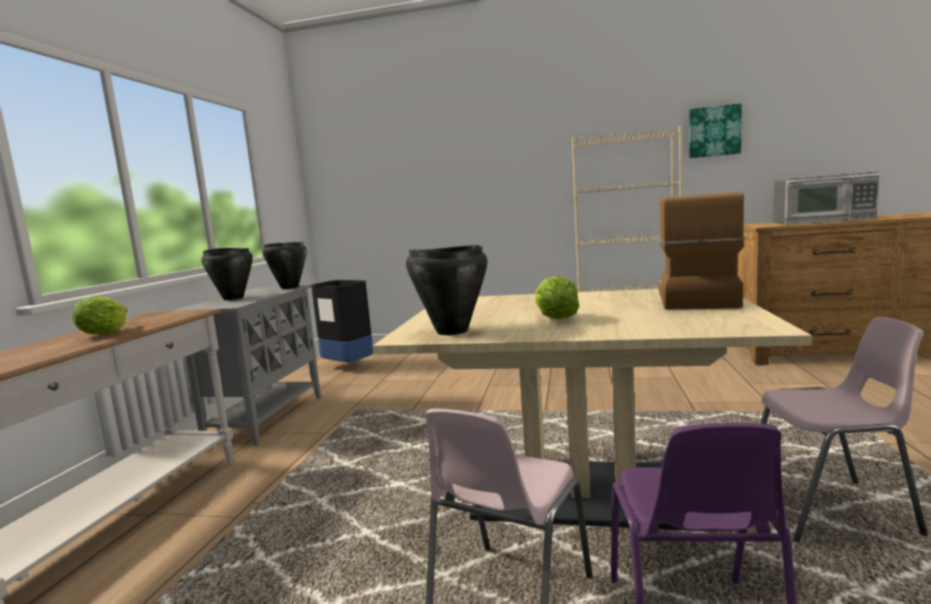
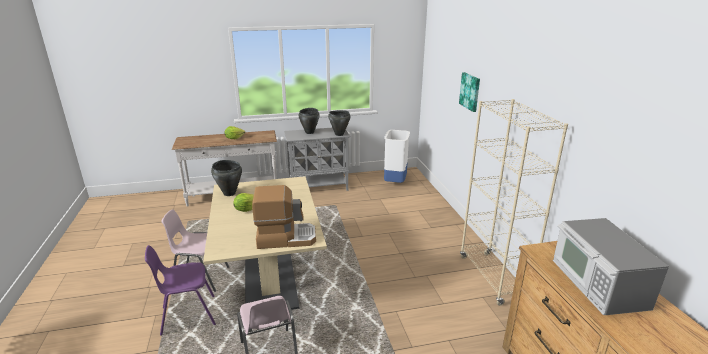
camera: 65 degrees right, 15 degrees up
(347, 366) = (395, 182): black trash can -> white trash can
(714, 131) = (602, 139): picture -> picture (470, 91)

